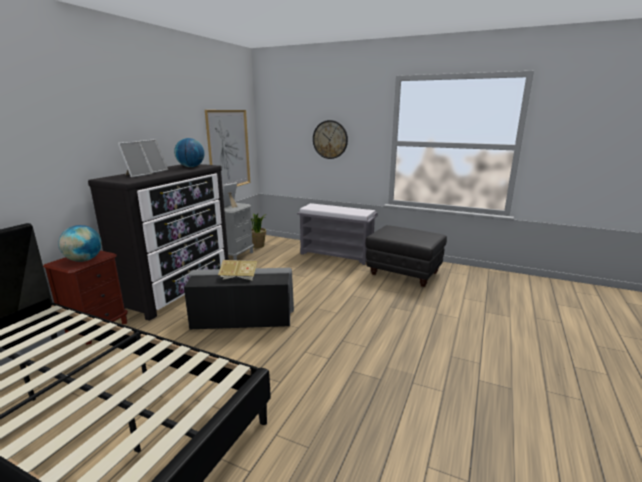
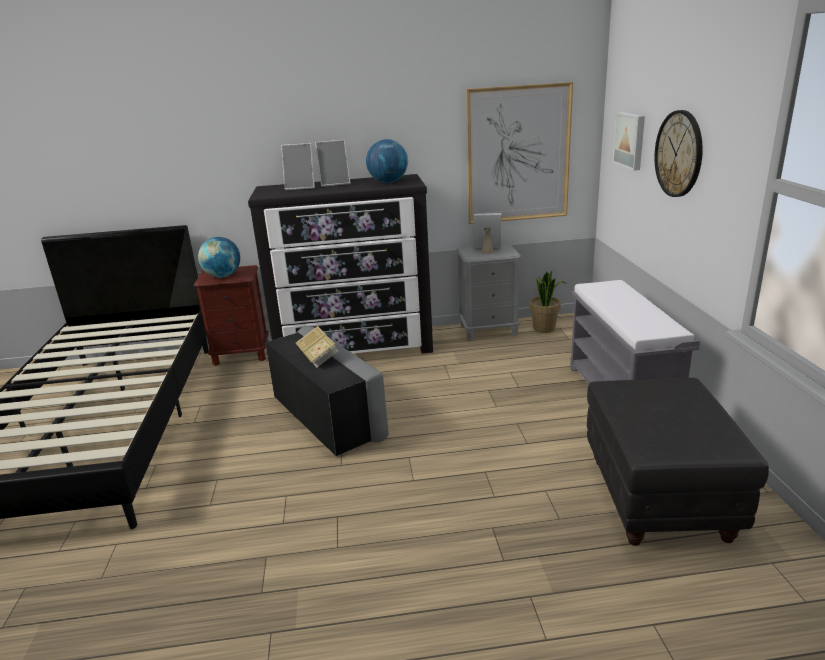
camera: 60 degrees right, 5 degrees up
(287, 138) = (630, 140): none -> picture

